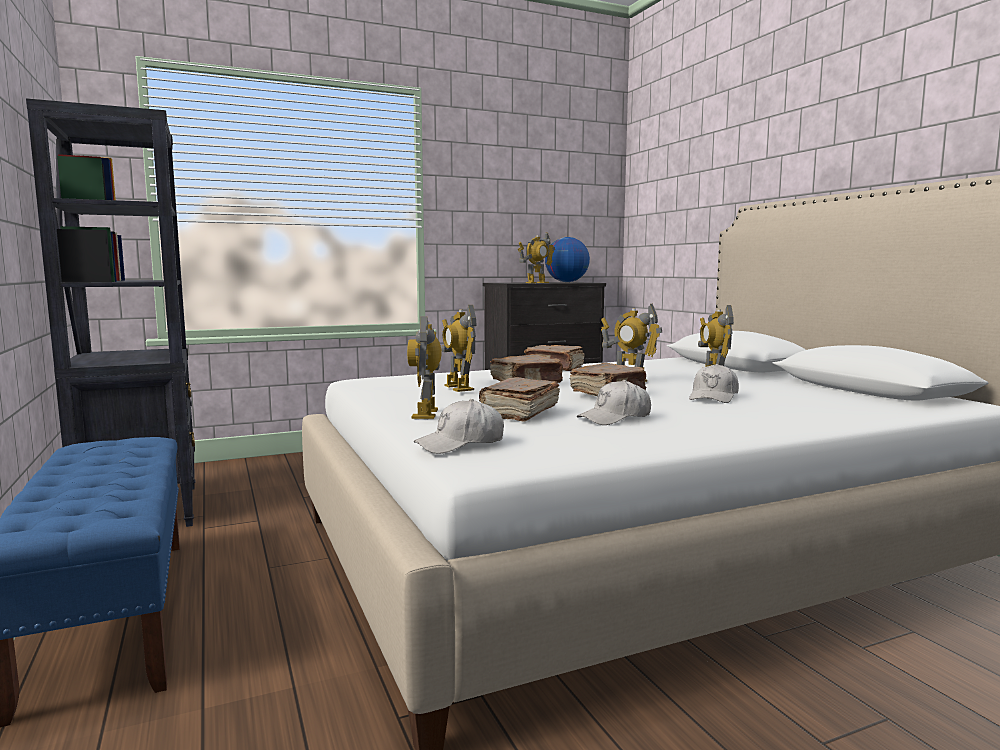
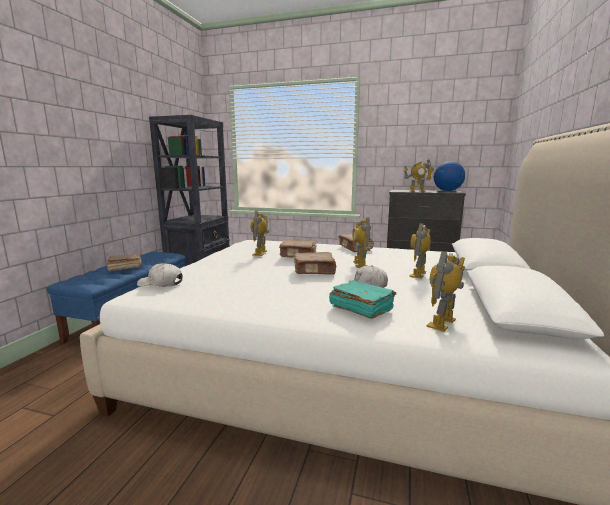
camera: 40 degrees right, 5 degrees up
(426, 414) = (206, 265): toy robot -> toy robot (442, 323)
(518, 413) = (237, 273): brown book -> brown book (125, 268)
(615, 418) = (262, 287): white cap -> none
(777, 412) = (360, 308): none -> turquoise book

